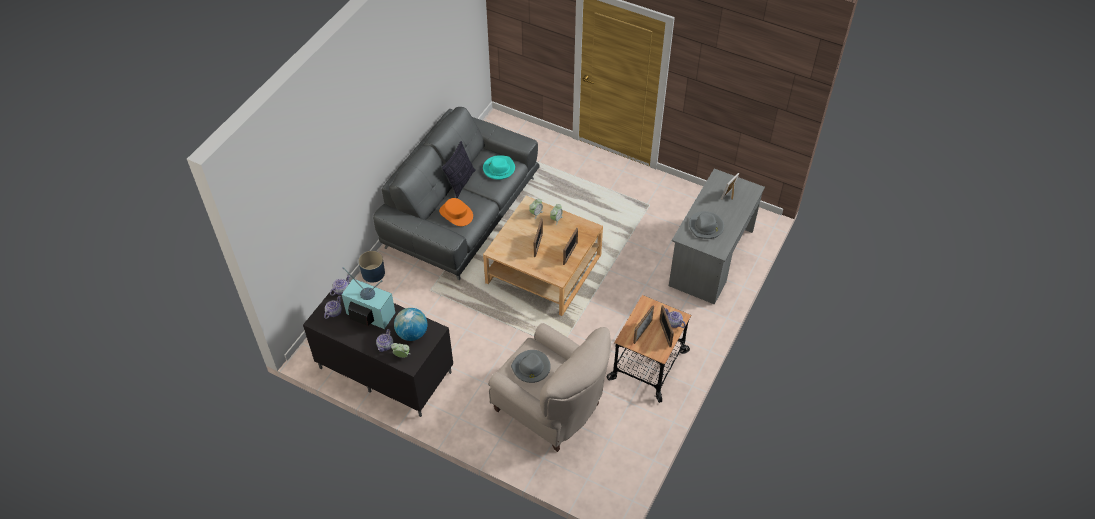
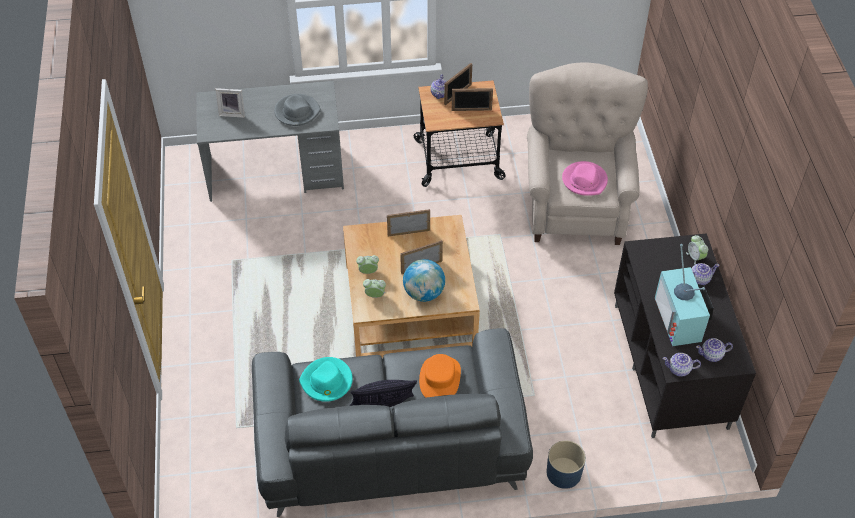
camera: 125 degrees left, 0 degrees up
(412, 333) = (662, 266): globe -> globe (424, 293)
(531, 368) = (584, 180): grey hat -> pink hat

